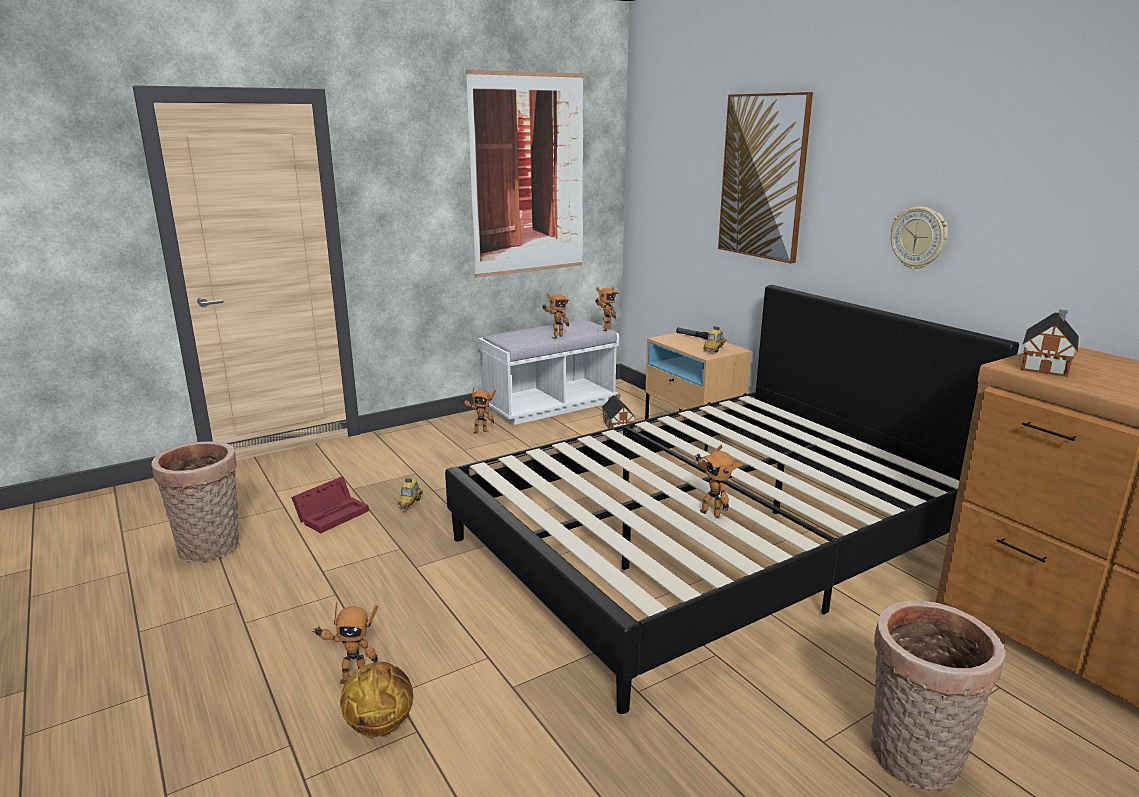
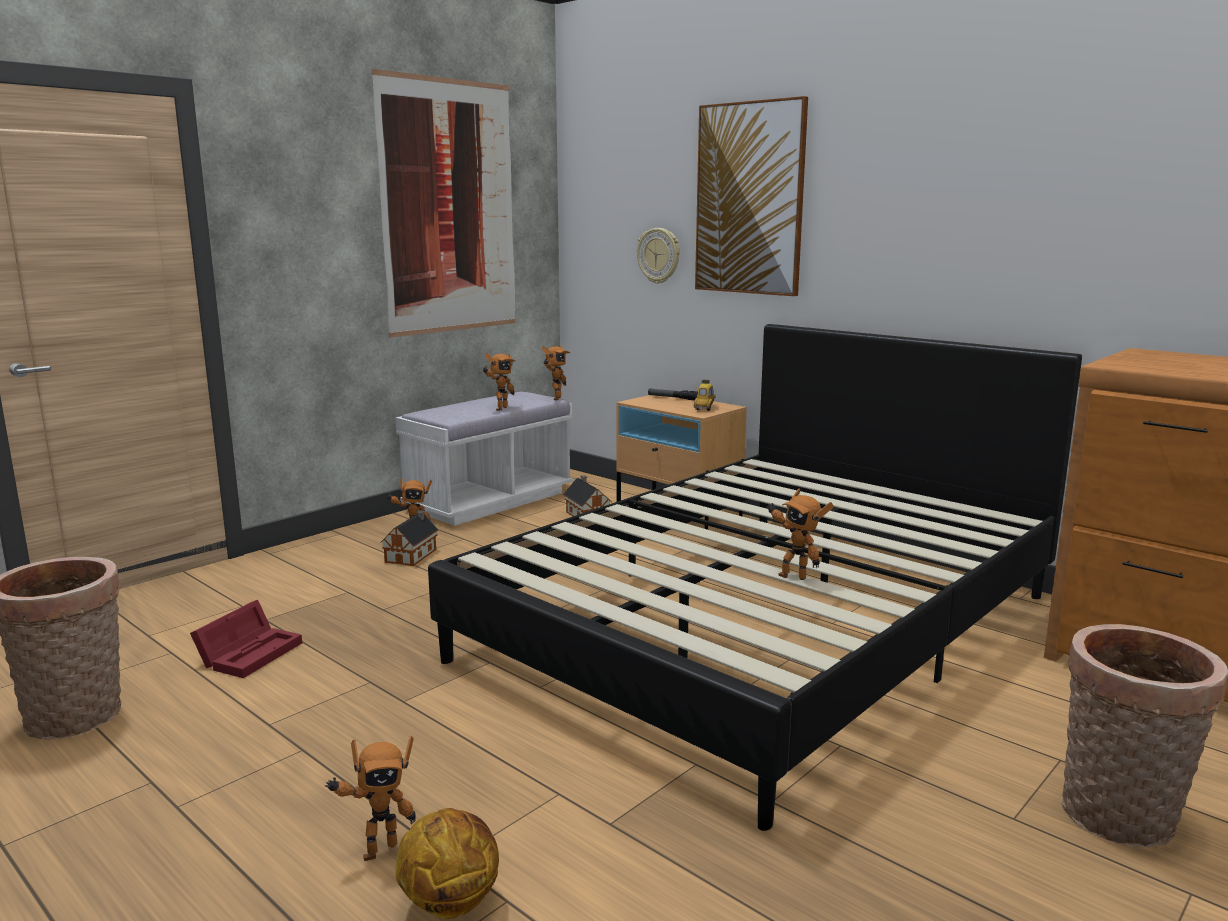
camera: 15 degrees left, 5 degrees down
(410, 503) = (357, 628): toy car -> none
(919, 238) = (951, 251): wall clock -> wall clock (659, 255)
(1046, 365) = (1143, 362): toy house -> toy house (412, 555)

